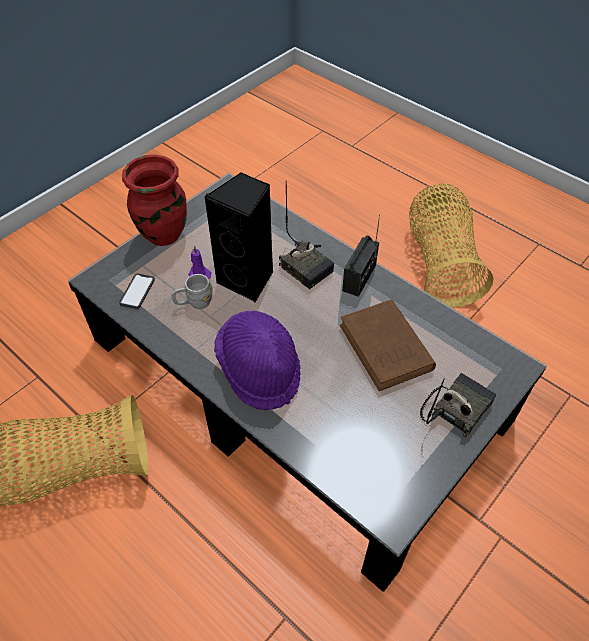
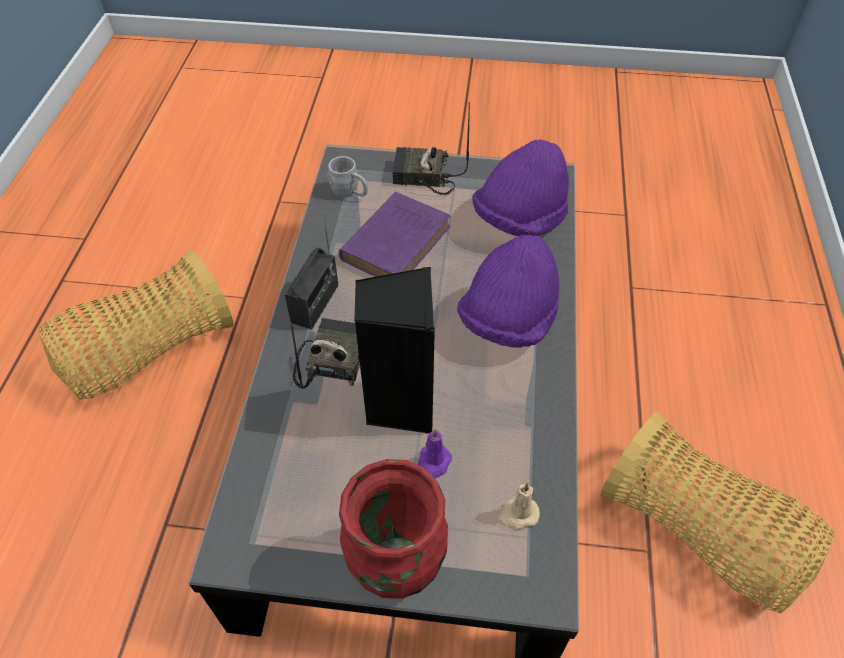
camera: 125 degrees left, 0 degrees up
(137, 291) = (518, 514): phone -> beige candle
(194, 303) = (480, 435): grey mug -> grey mug (350, 193)
(353, 447) = (519, 219): none -> purple hat
(359, 278) = (315, 304): radio -> radio turned 120 degrees clockwise
(386, 349) = (397, 241): brown book -> purple book

